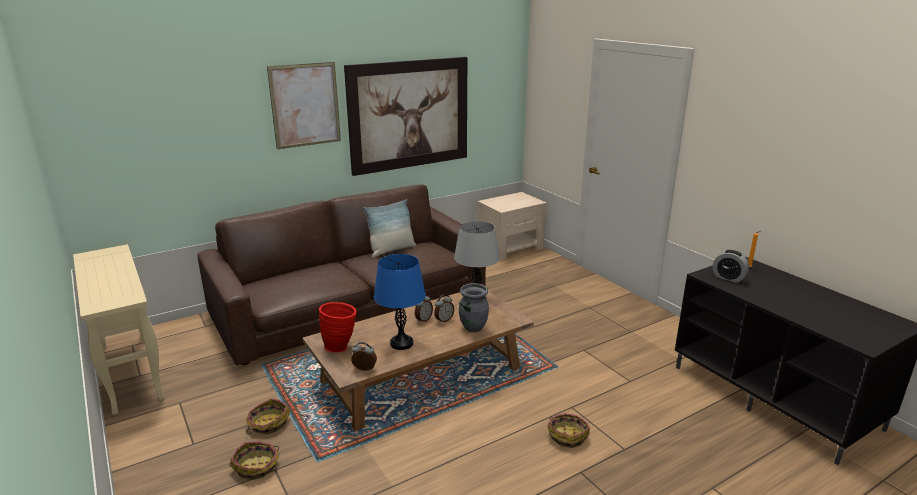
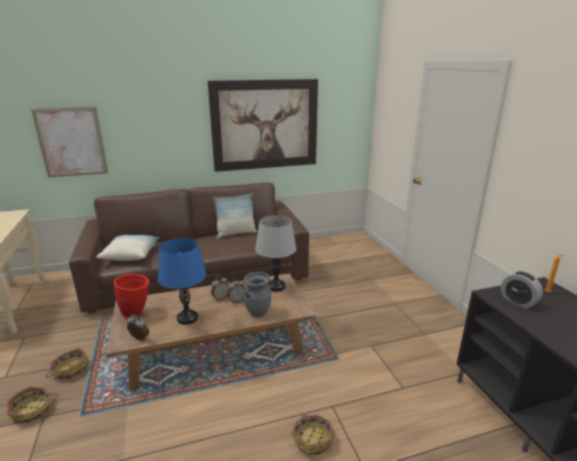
camera: 15 degrees right, 0 degrees up
(283, 287) = (131, 254): none -> pillow
(305, 105) = (174, 112): picture -> picture (71, 142)
(510, 247) = (350, 241): beige nightstand -> none

